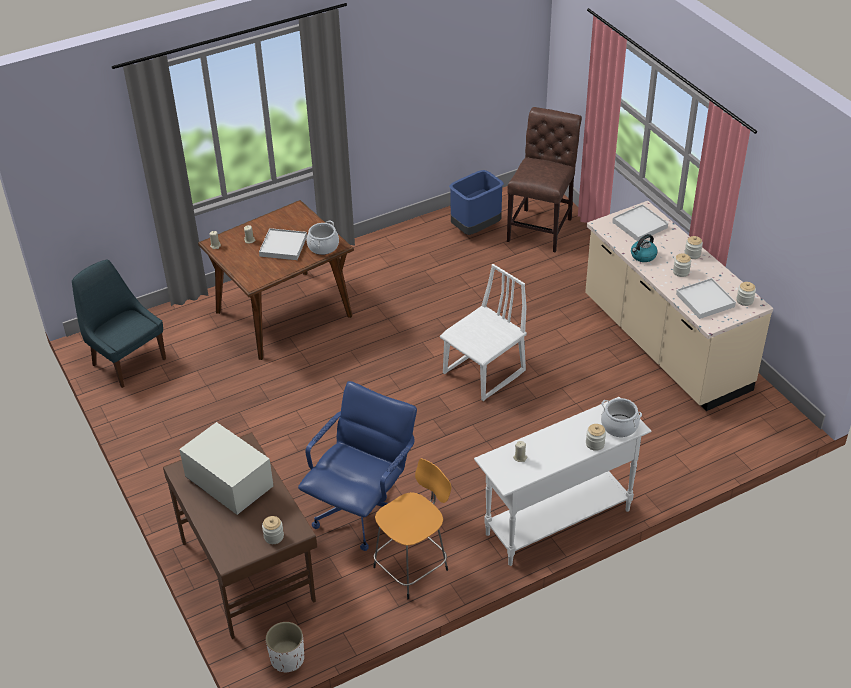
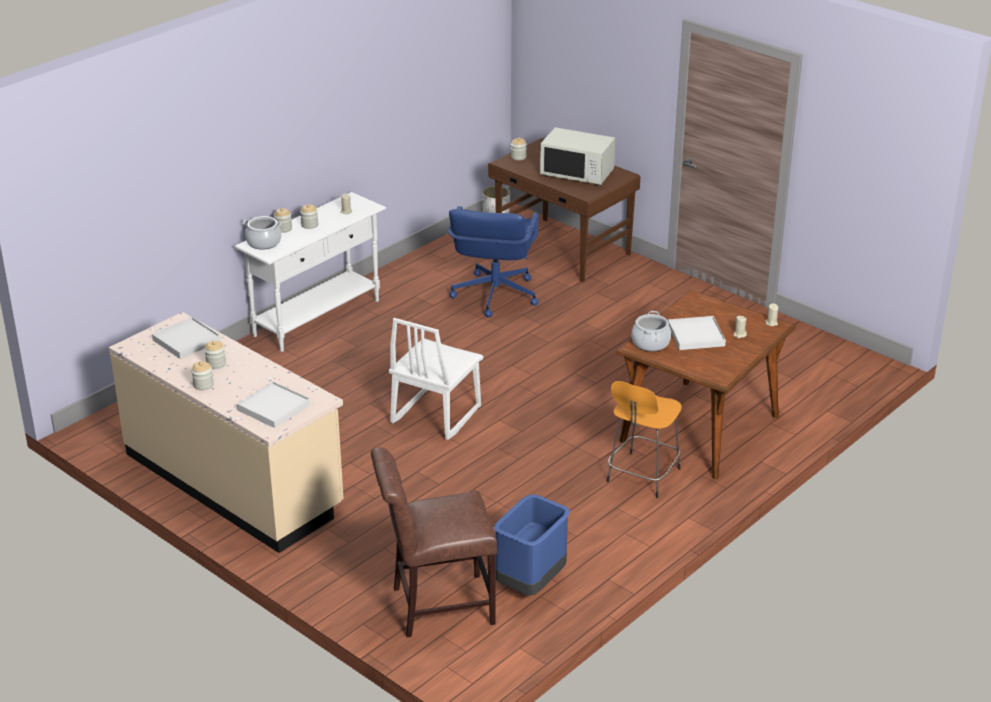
camera: 160 degrees right, 10 degrees down
(127, 361) = (819, 356): blue chair -> none
(413, 567) = (430, 273): orange stool -> orange stool (642, 476)
(541, 227) = (436, 606): brown chair -> brown chair turned 75 degrees clockwise
(643, 256) = (264, 373): kettle -> none
(744, 300) = (141, 348): jar -> jar (309, 225)

